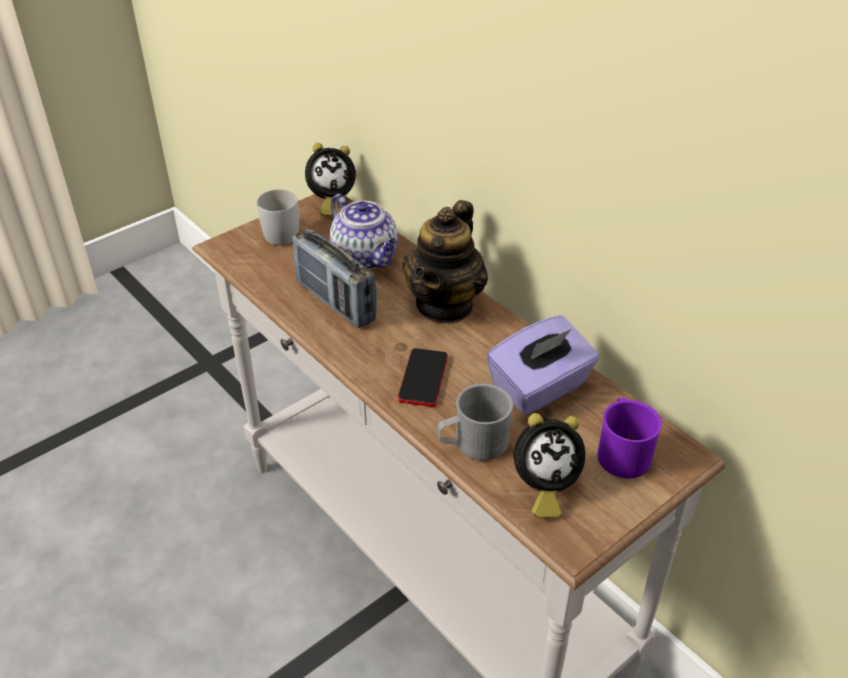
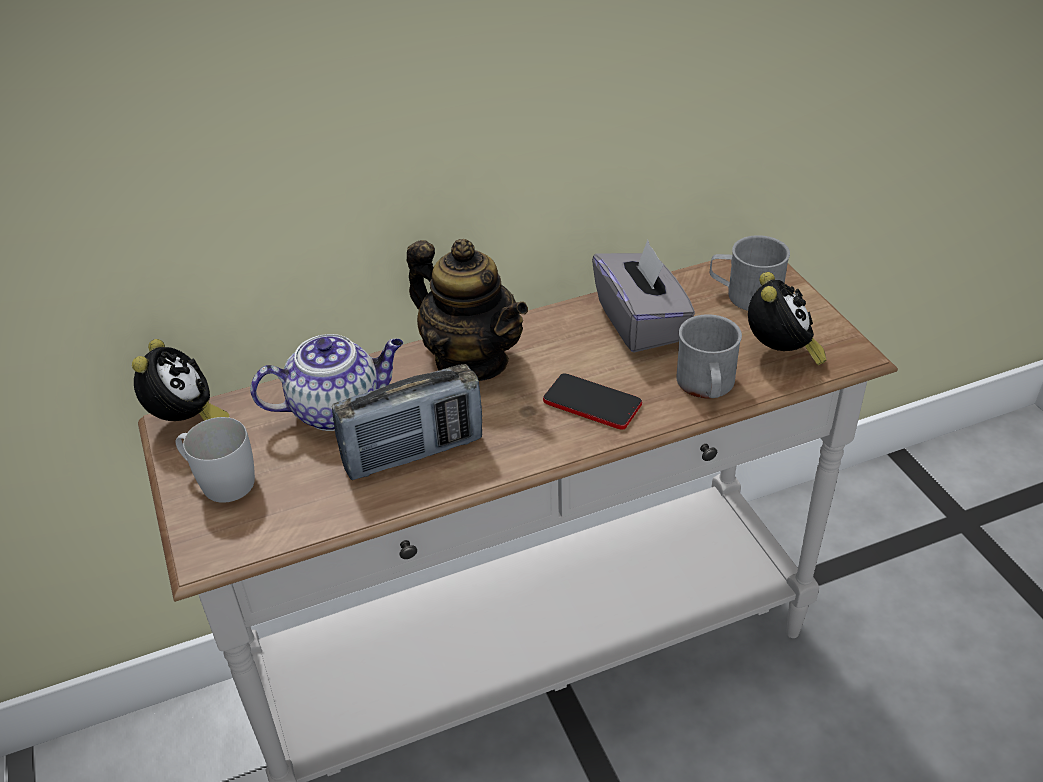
camera: 70 degrees left, 0 degrees up
(540, 388) = (641, 323): purple tissue box -> grey tissue box
(622, 451) = (745, 295): purple mug -> grey mug

